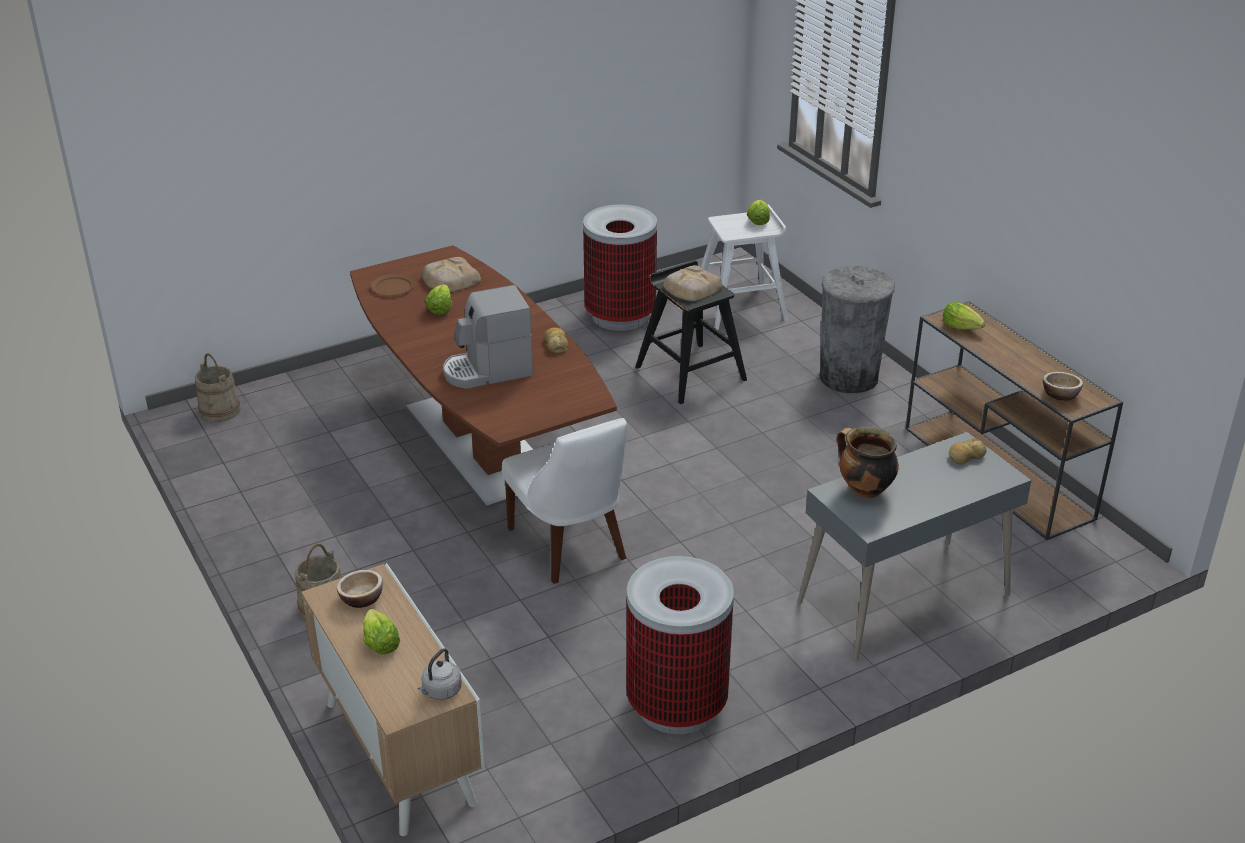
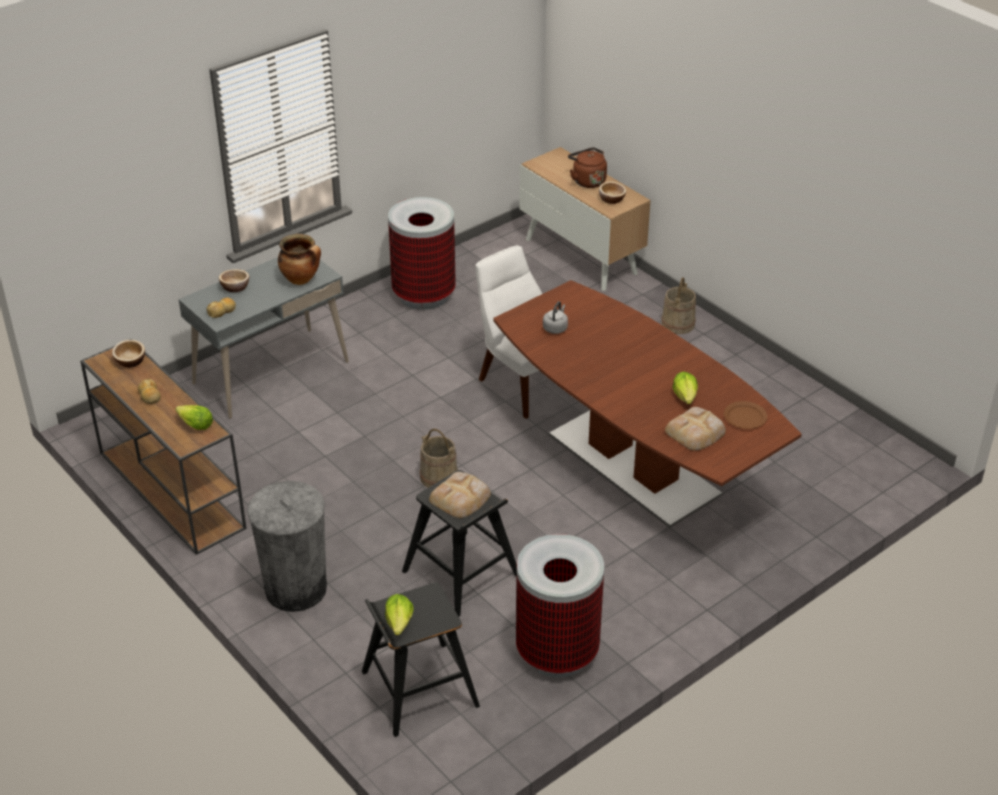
camera: 170 degrees right, 5 degrees up
(220, 410) = (887, 471): beige bucket -> beige bucket (438, 477)
(380, 643) = (587, 181): lettuce -> brown kettle
(440, 691) = (541, 164): grey kettle -> grey kettle (555, 328)
(488, 371) = (608, 337): coffee machine -> none
(556, 345) = (562, 368): bread -> bread (149, 396)
(741, 306) = (418, 689): white stool -> black stool
(956, 487) = (235, 287): none -> bowl

